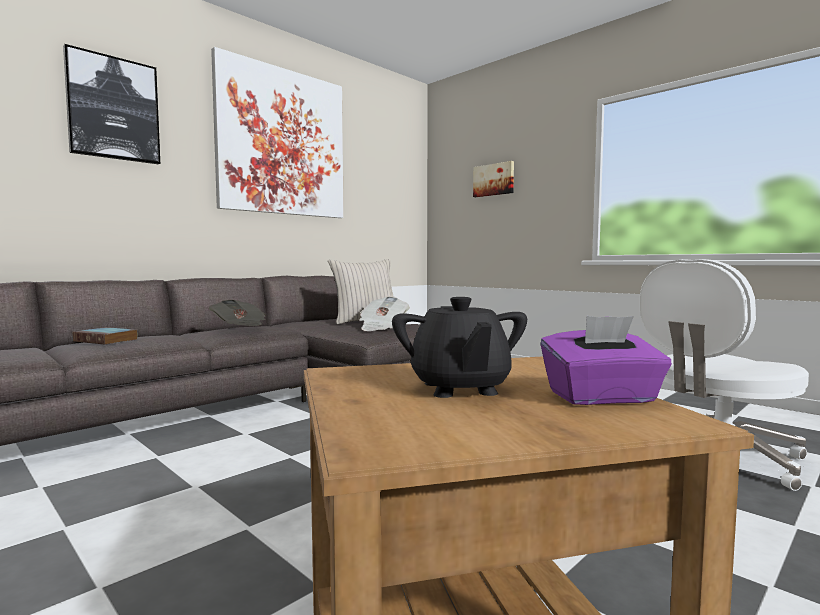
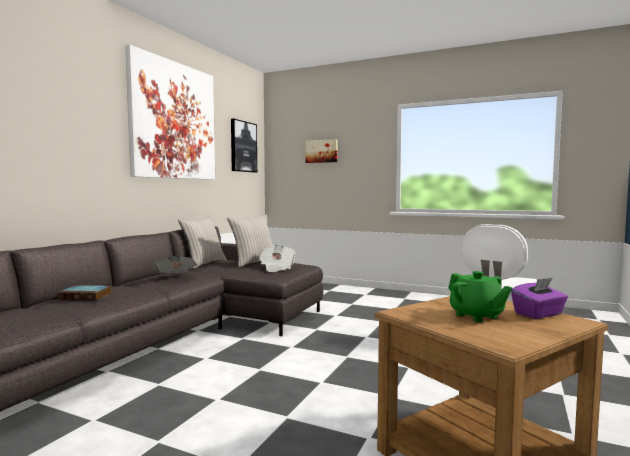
camera: 20 degrees left, 0 degrees up
(113, 109) = (56, 96): picture -> picture (243, 146)
(309, 320) = (203, 264): none -> beige pillow
(459, 388) = (476, 316): black teapot -> green teapot

